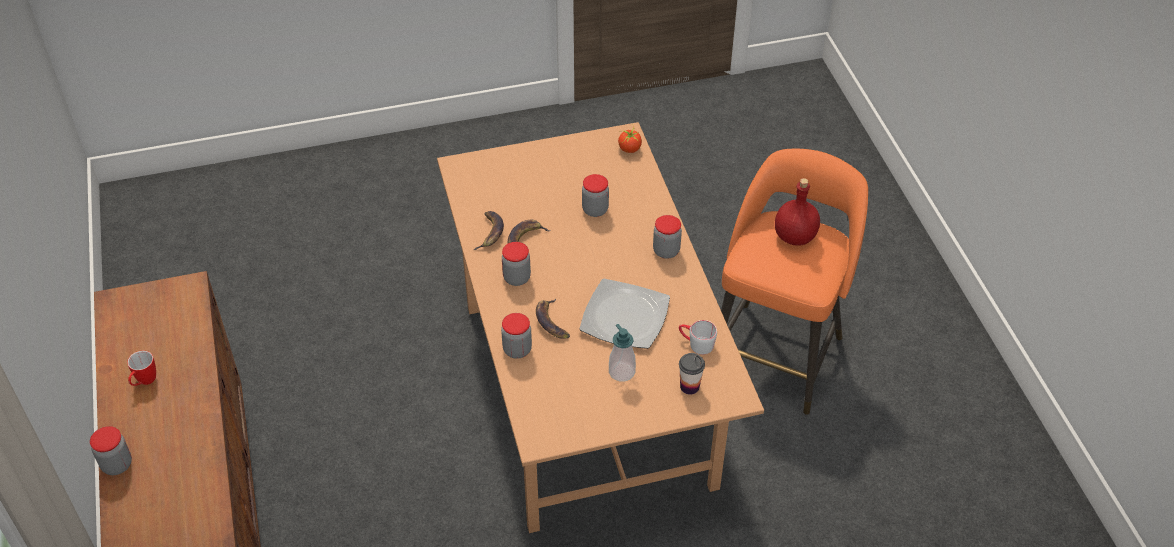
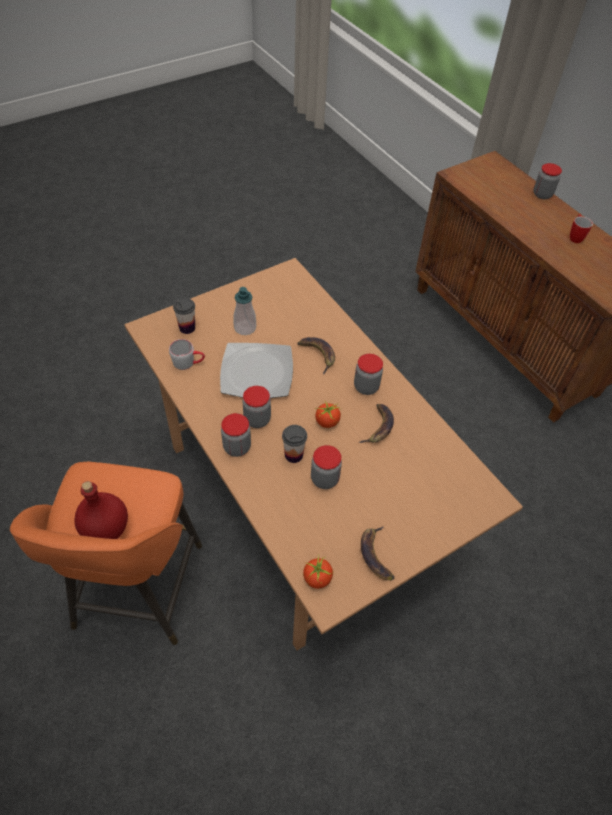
camera: 160 degrees right, 5 degrees up
(490, 233) = (414, 426): banana -> banana (375, 555)
(517, 350) = (335, 327): jar -> jar (257, 419)
(572, 254) = (327, 422): none -> tomato
(615, 233) = (293, 455): none -> cup

